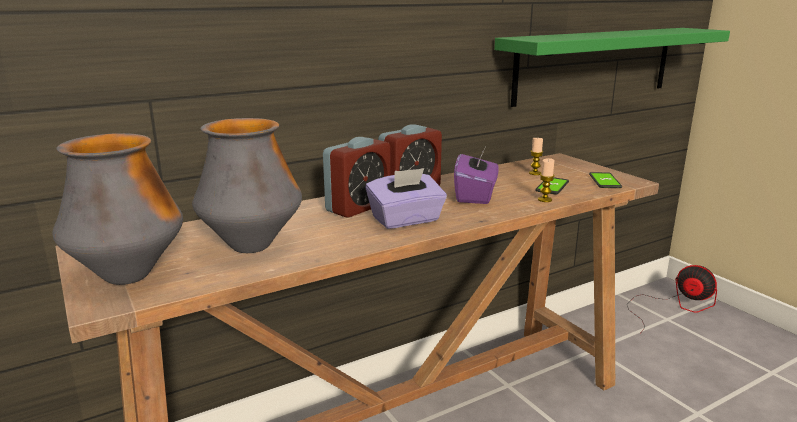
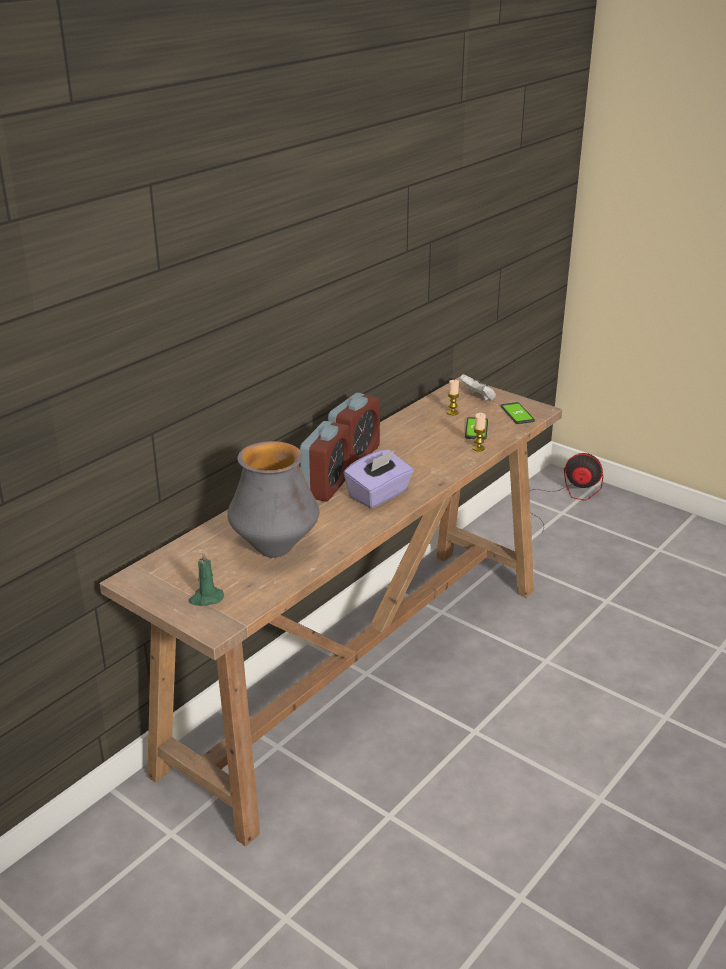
camera: 20 degrees left, 10 degrees up
(129, 276) = (206, 598): vase -> green candle
(475, 195) = (417, 453): purple tissue box -> none
(569, 167) = (478, 397): none -> white game controller
(595, 64) = (483, 281): green shelf -> none

